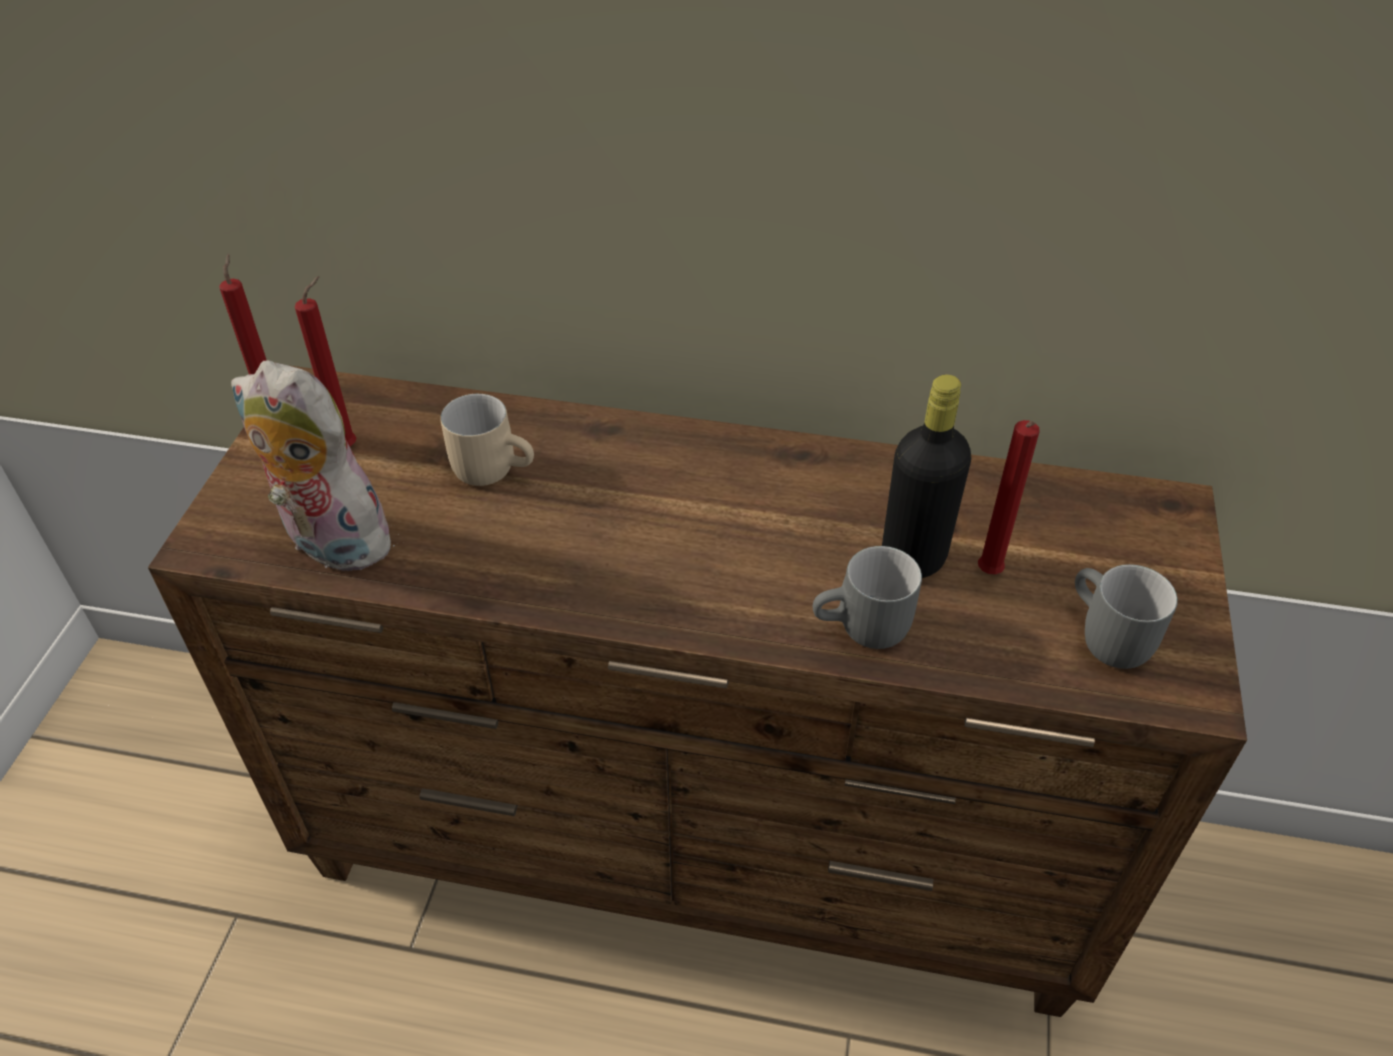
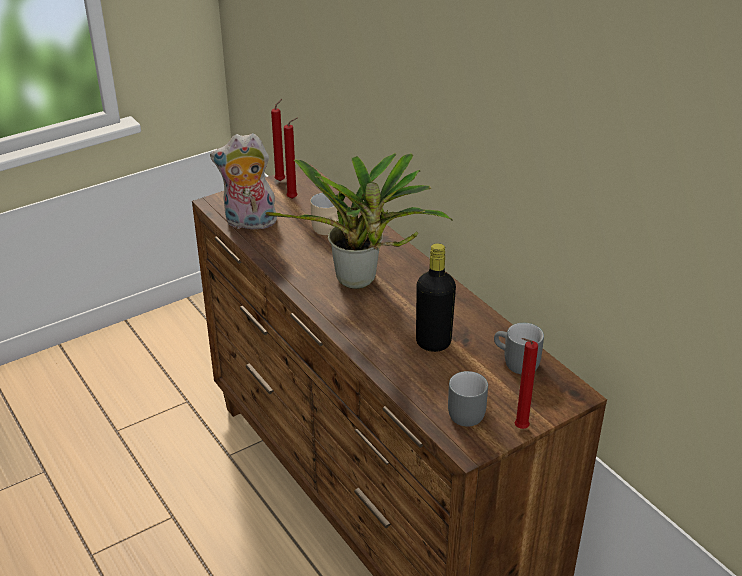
camera: 45 degrees right, 10 degrees down
(330, 542) = (249, 223): plush toy -> plush toy turned 75 degrees counterclockwise
(670, 528) = (360, 282): none -> potted plant
(864, 631) = (378, 351): grey mug -> grey mug (515, 363)
(988, 575) = (453, 365): red candle -> red candle (519, 428)

